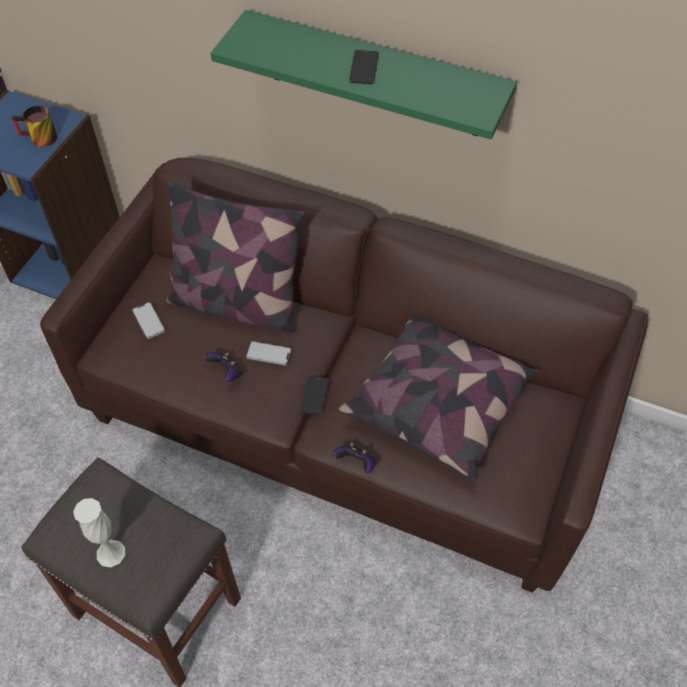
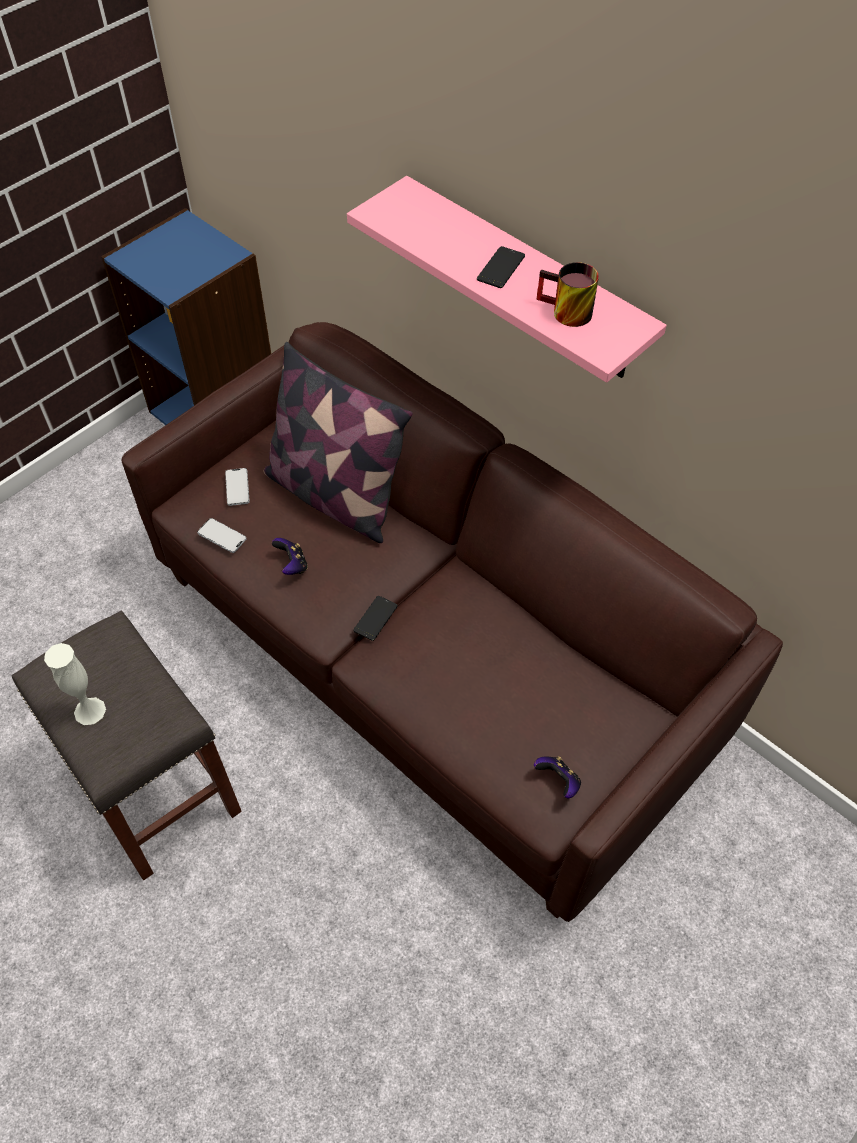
camera: 20 degrees right, 0 degrees up
(39, 139) = (194, 267): mug -> mug (564, 313)
(268, 354) = (344, 558): phone -> phone (222, 536)
(356, 463) = (386, 704): game controller -> game controller (558, 781)
(375, 75) = (525, 281): green shelf -> pink shelf
(438, 404) = (502, 669): pillow -> none

